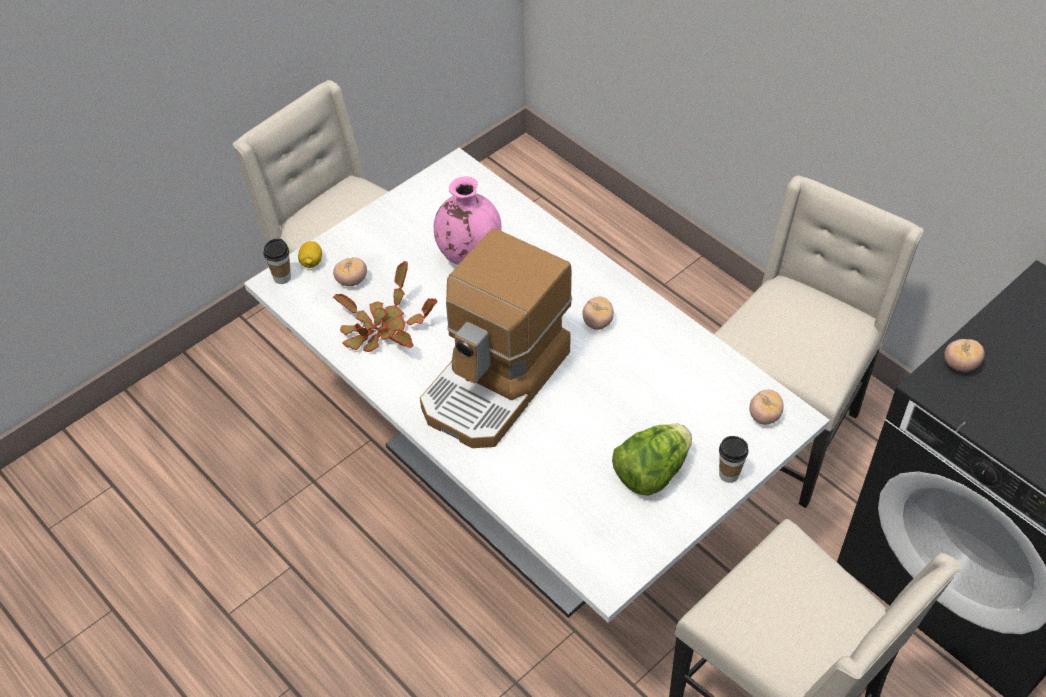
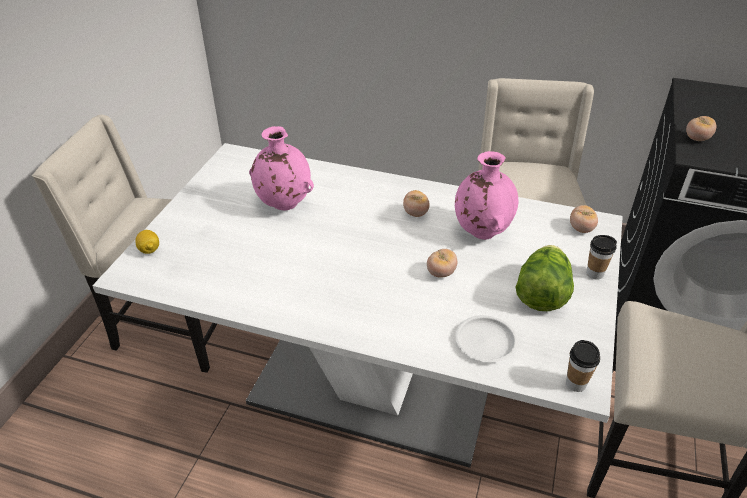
camera: 30 degrees left, 10 degrees down
(282, 277) = (128, 269): cup -> cup (576, 383)
(351, 281) = (195, 251): tomato -> tomato (441, 273)
(381, 330) = (246, 276): potted plant -> none
(497, 383) = (372, 279): coffee machine -> none
(554, 496) = (485, 341): none -> white plate
(650, 374) = (481, 231): none -> pink vase

